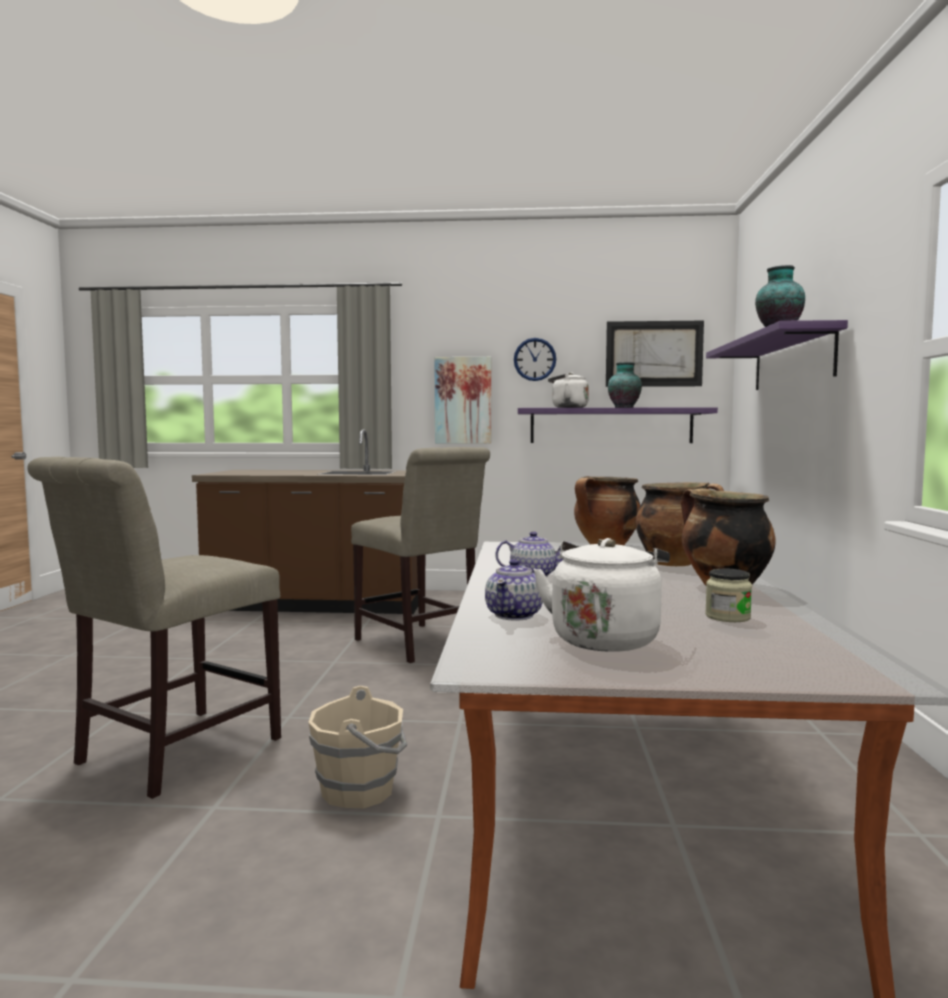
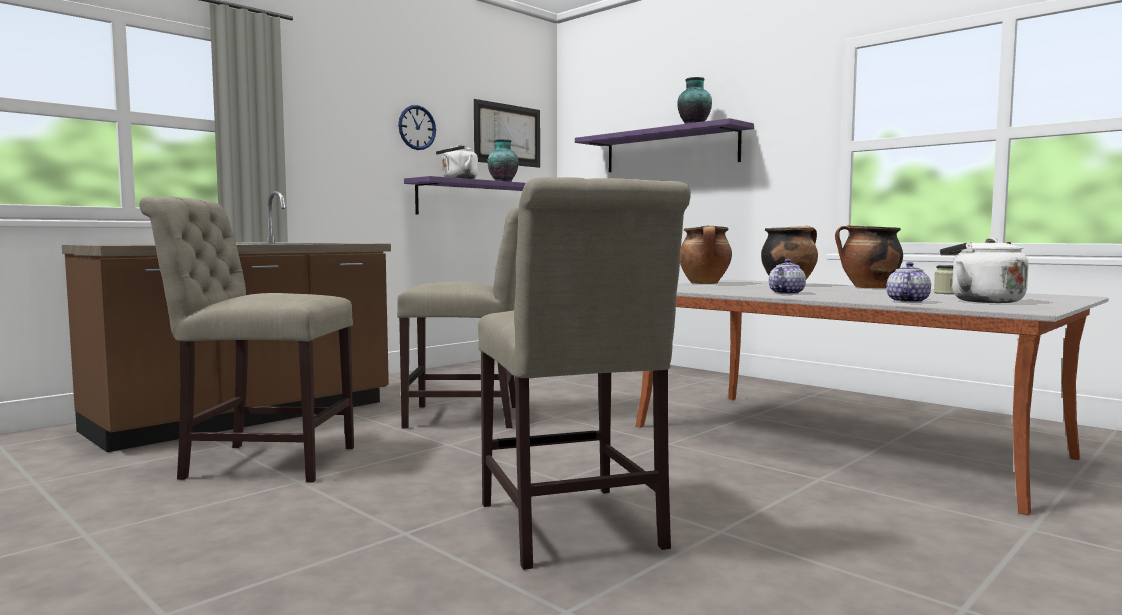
camera: 50 degrees left, 0 degrees up
(229, 639) = (261, 462): none -> beige chair
(360, 790) = (751, 488): beige bucket -> none
(463, 400) = (351, 165): picture -> none
(514, 615) = (907, 301): teapot -> teapot turned 120 degrees counterclockwise

